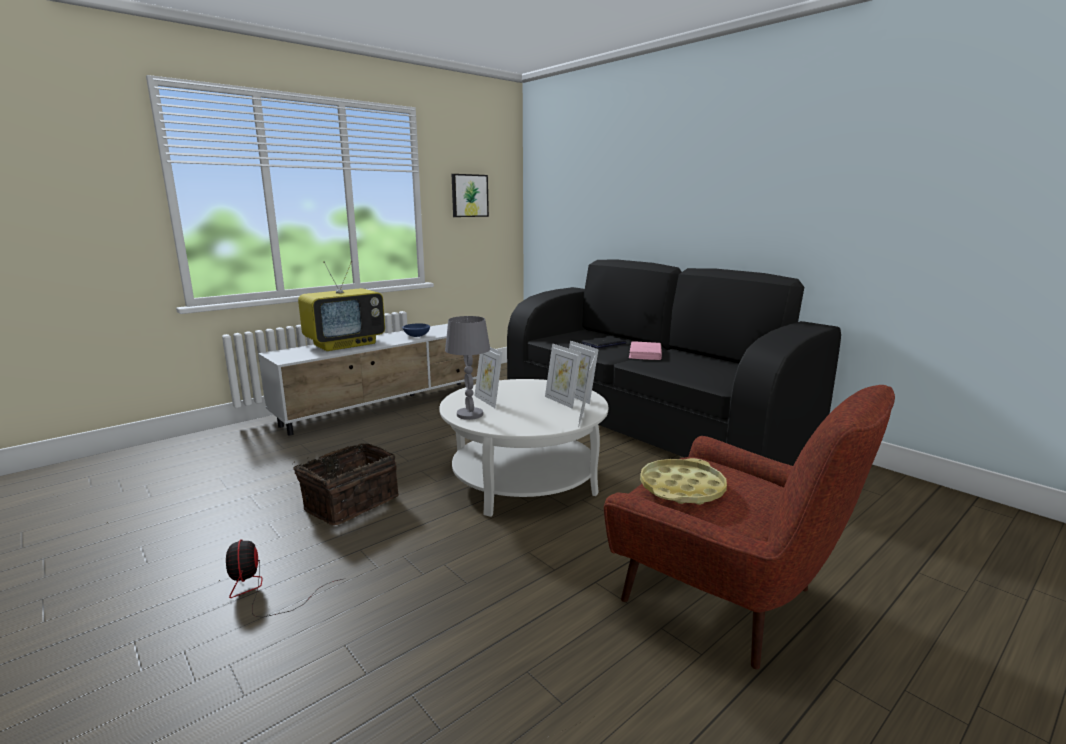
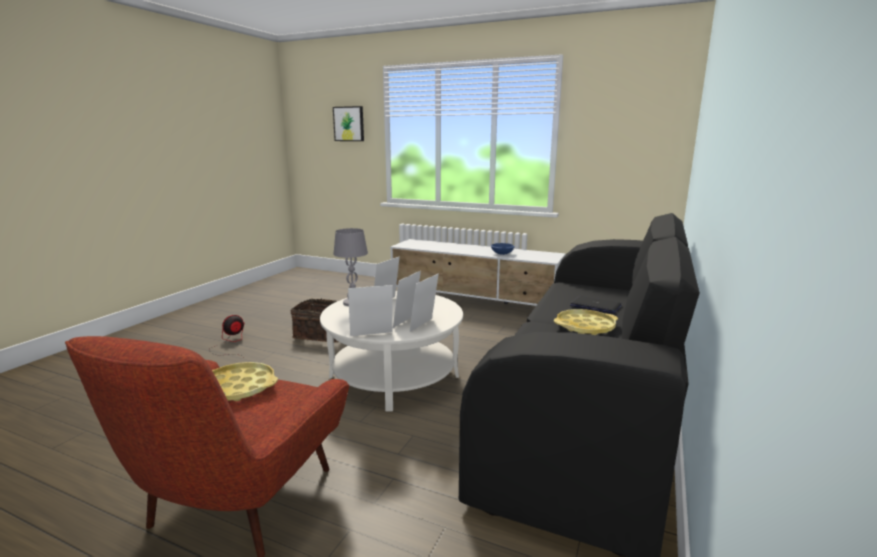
camera: 65 degrees right, 0 degrees up
(345, 344) = (452, 246): television -> none
(469, 195) = (615, 133): picture -> picture (349, 124)
(645, 354) = (585, 327): pink book -> yellow tray

